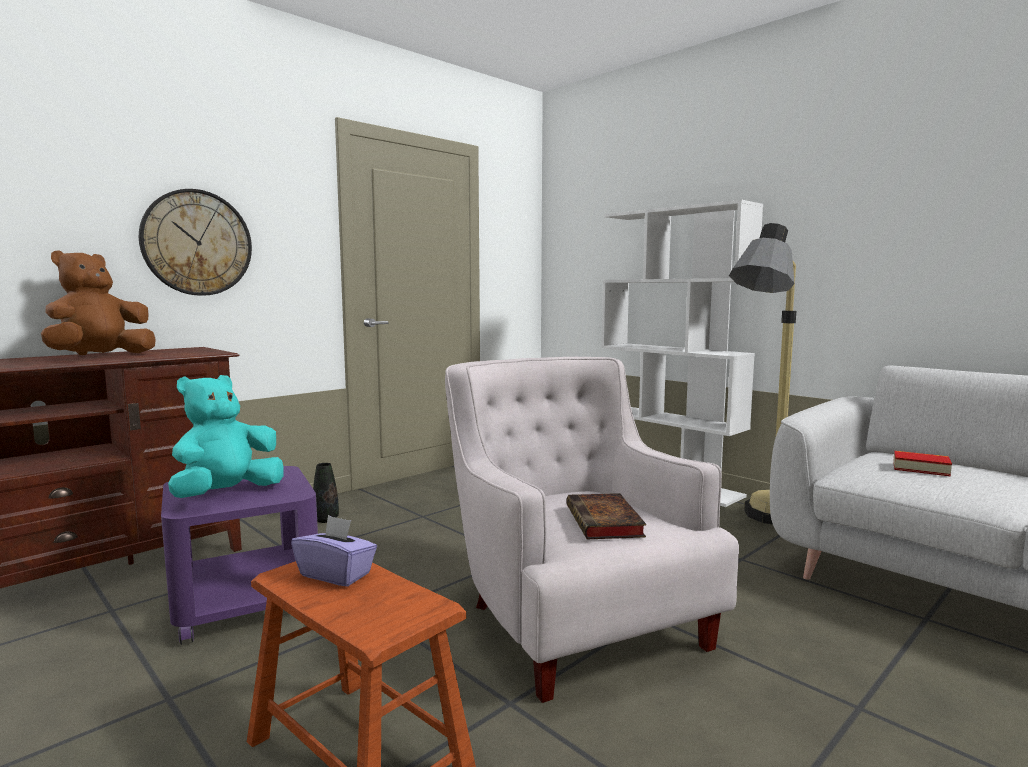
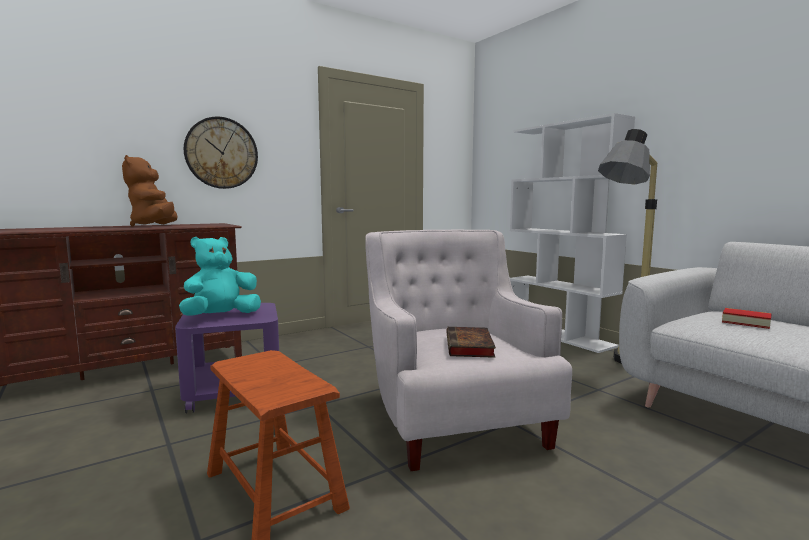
camera: 10 degrees right, 0 degrees up
(100, 356) = (155, 226): brown plush toy -> brown plush toy turned 60 degrees counterclockwise
(326, 520) = (302, 345): black vase -> none
(336, 574) = (264, 365): purple tissue box -> none

